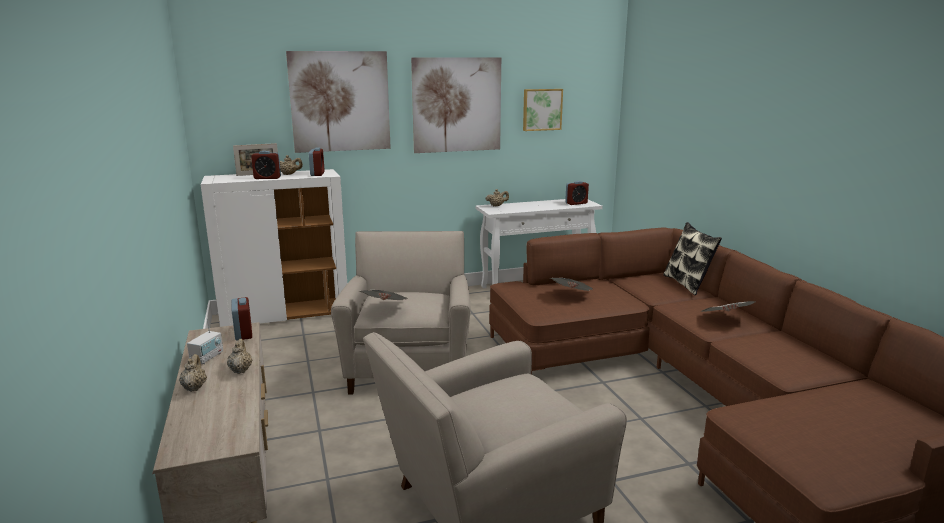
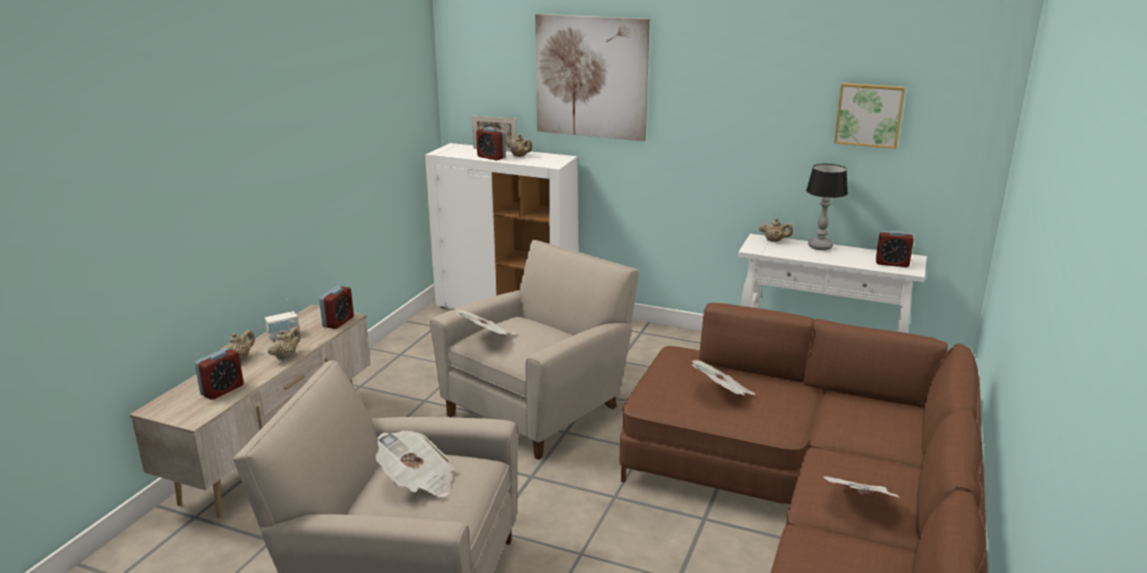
camera: 40 degrees right, 5 degrees up
(317, 174) = (545, 161): alarm clock -> alarm clock (222, 390)
(457, 105) = (738, 95): picture -> none
(513, 401) = (418, 481): none -> newspaper
(526, 203) = (820, 246): none -> table lamp
(687, 284) = (913, 435): pillow -> none

